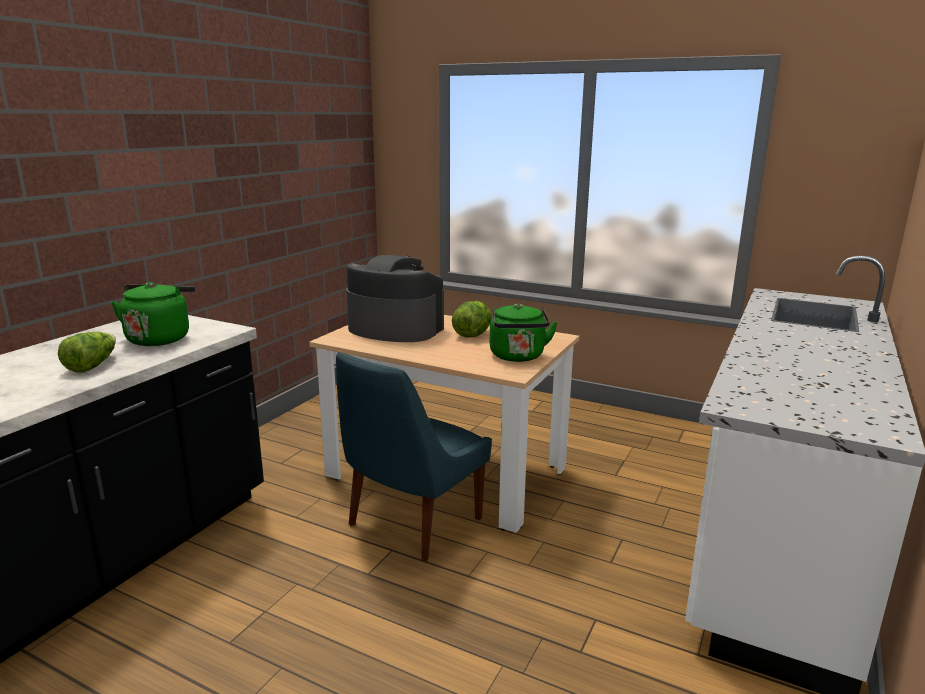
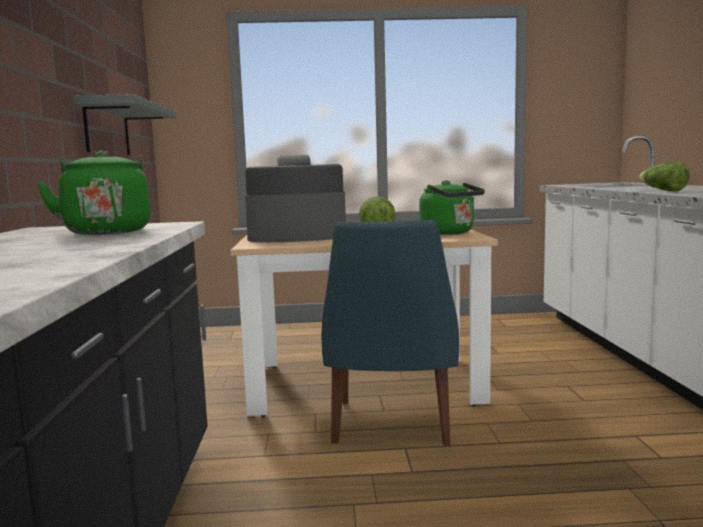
camera: 30 degrees left, 10 degrees down
(92, 365) = (78, 245): lettuce -> lettuce (662, 191)
(289, 200) = (107, 129): none -> grey shelf

